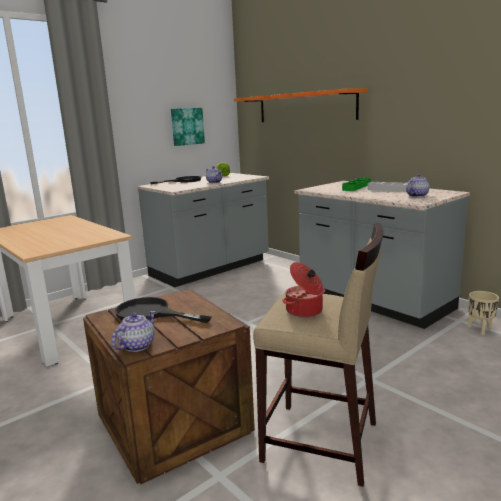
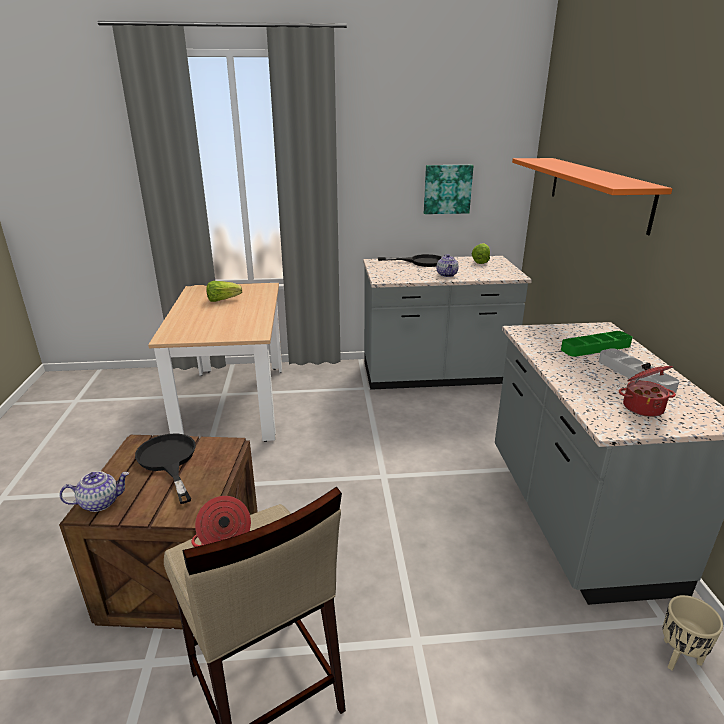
camera: 35 degrees right, 10 degrees up
(40, 229) = (223, 300): none -> lettuce
(416, 195) = (642, 407): teapot -> cooking pot

